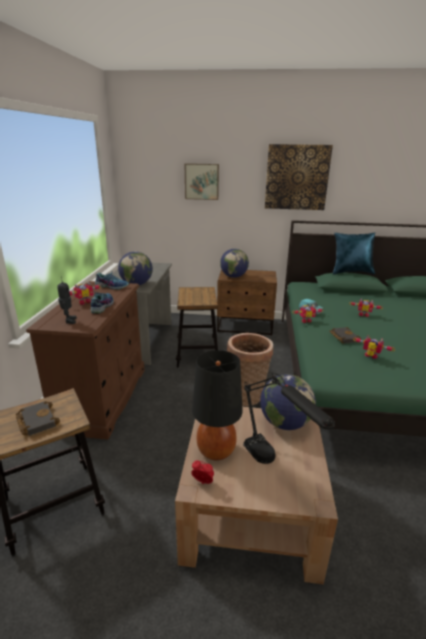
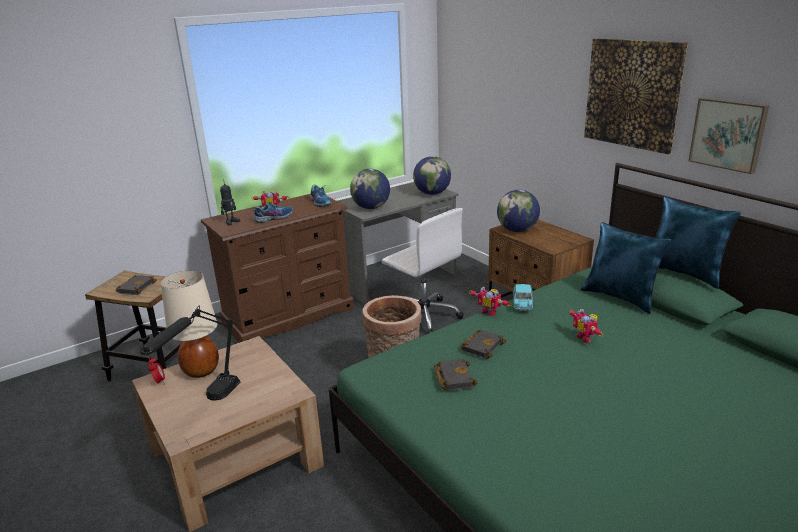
camera: 50 degrees right, 0 degrees up
(197, 355) = (423, 316): stool -> white office chair
(202, 181) = (517, 87): picture -> picture (728, 134)
(216, 451) = (201, 371): black table lamp -> beige table lamp
(284, 423) = (276, 385): globe -> globe (432, 193)
(333, 293) = (620, 297): none -> blue pillow
(370, 357) = (453, 377): toy robot -> black book

